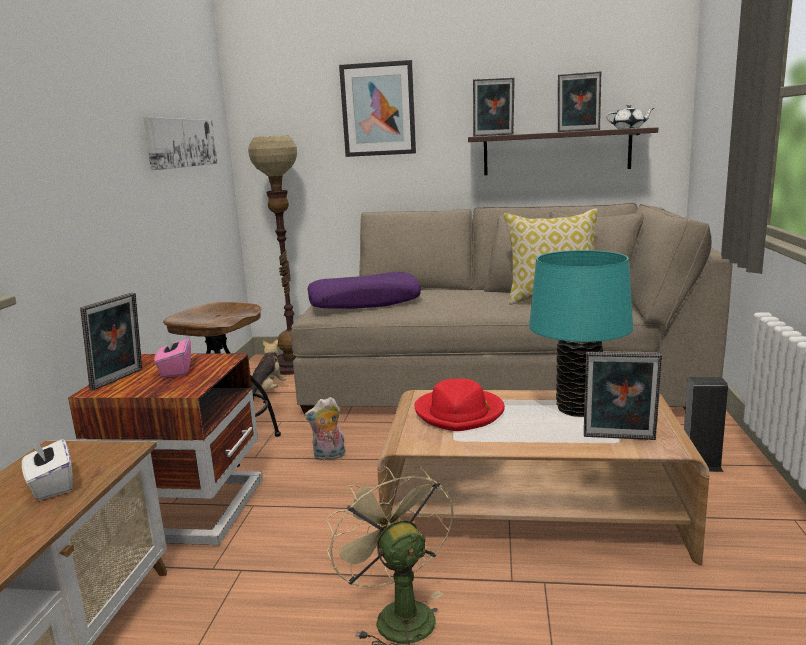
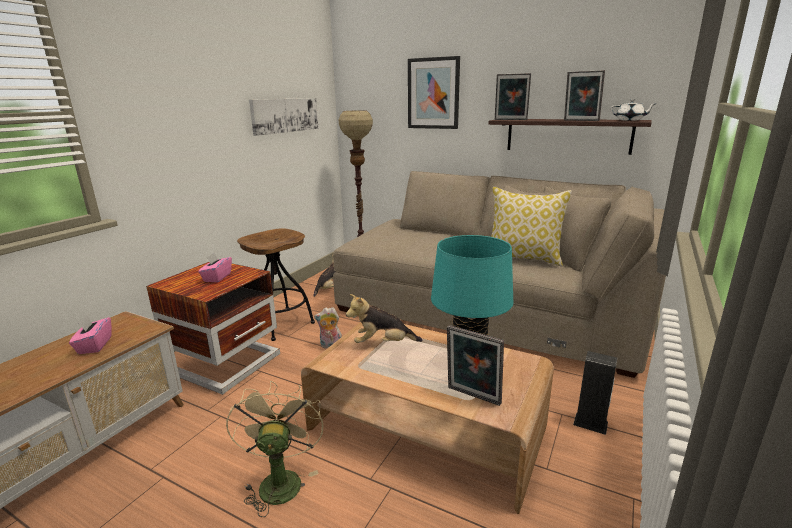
camera: 20 degrees right, 5 degrees up
(51, 486) = (94, 345): white tissue box -> pink tissue box
(120, 379) = (183, 278): picture frame -> none
(364, 302) = (389, 240): purple pillow -> none
(460, 413) = (383, 344): red hat -> plush toy

